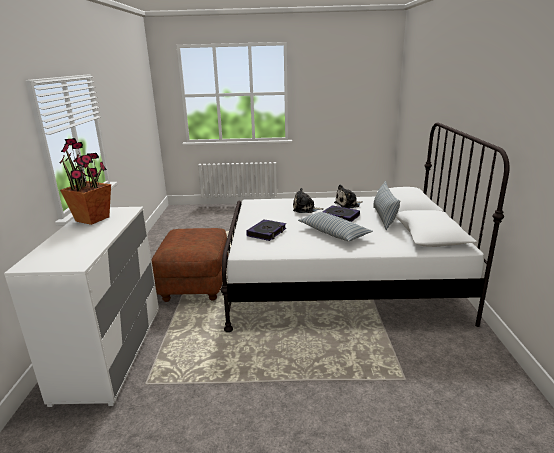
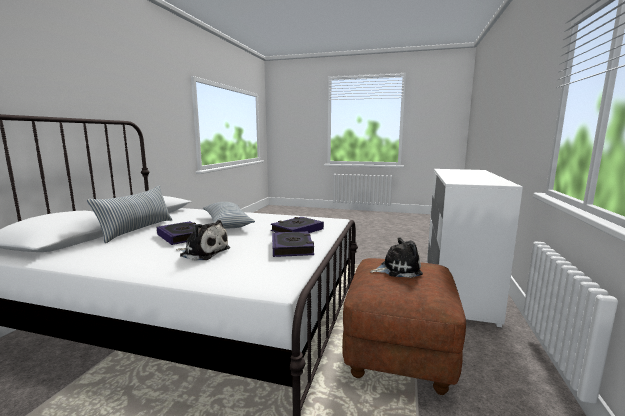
camera: 165 degrees left, 10 degrees down
(93, 219) = (485, 179): potted plant -> none
(258, 218) = (292, 248): none -> book
(348, 204) = (124, 251): plush toy -> plush toy (397, 269)

